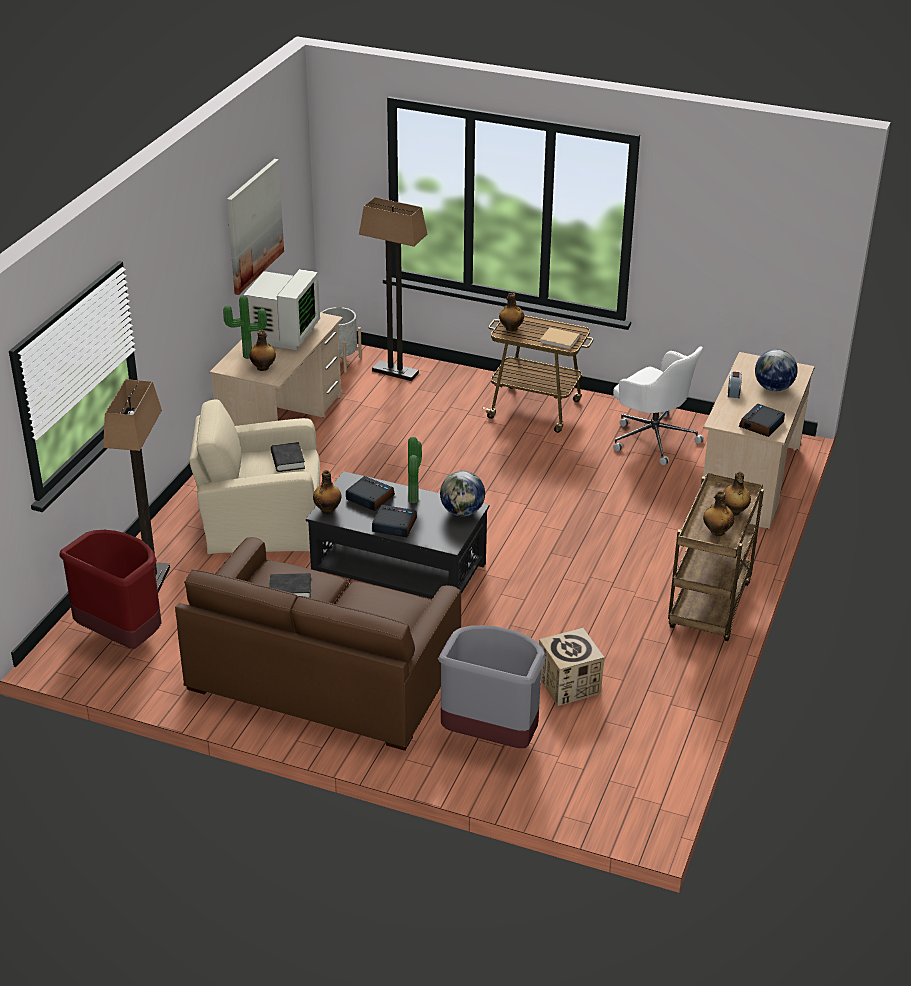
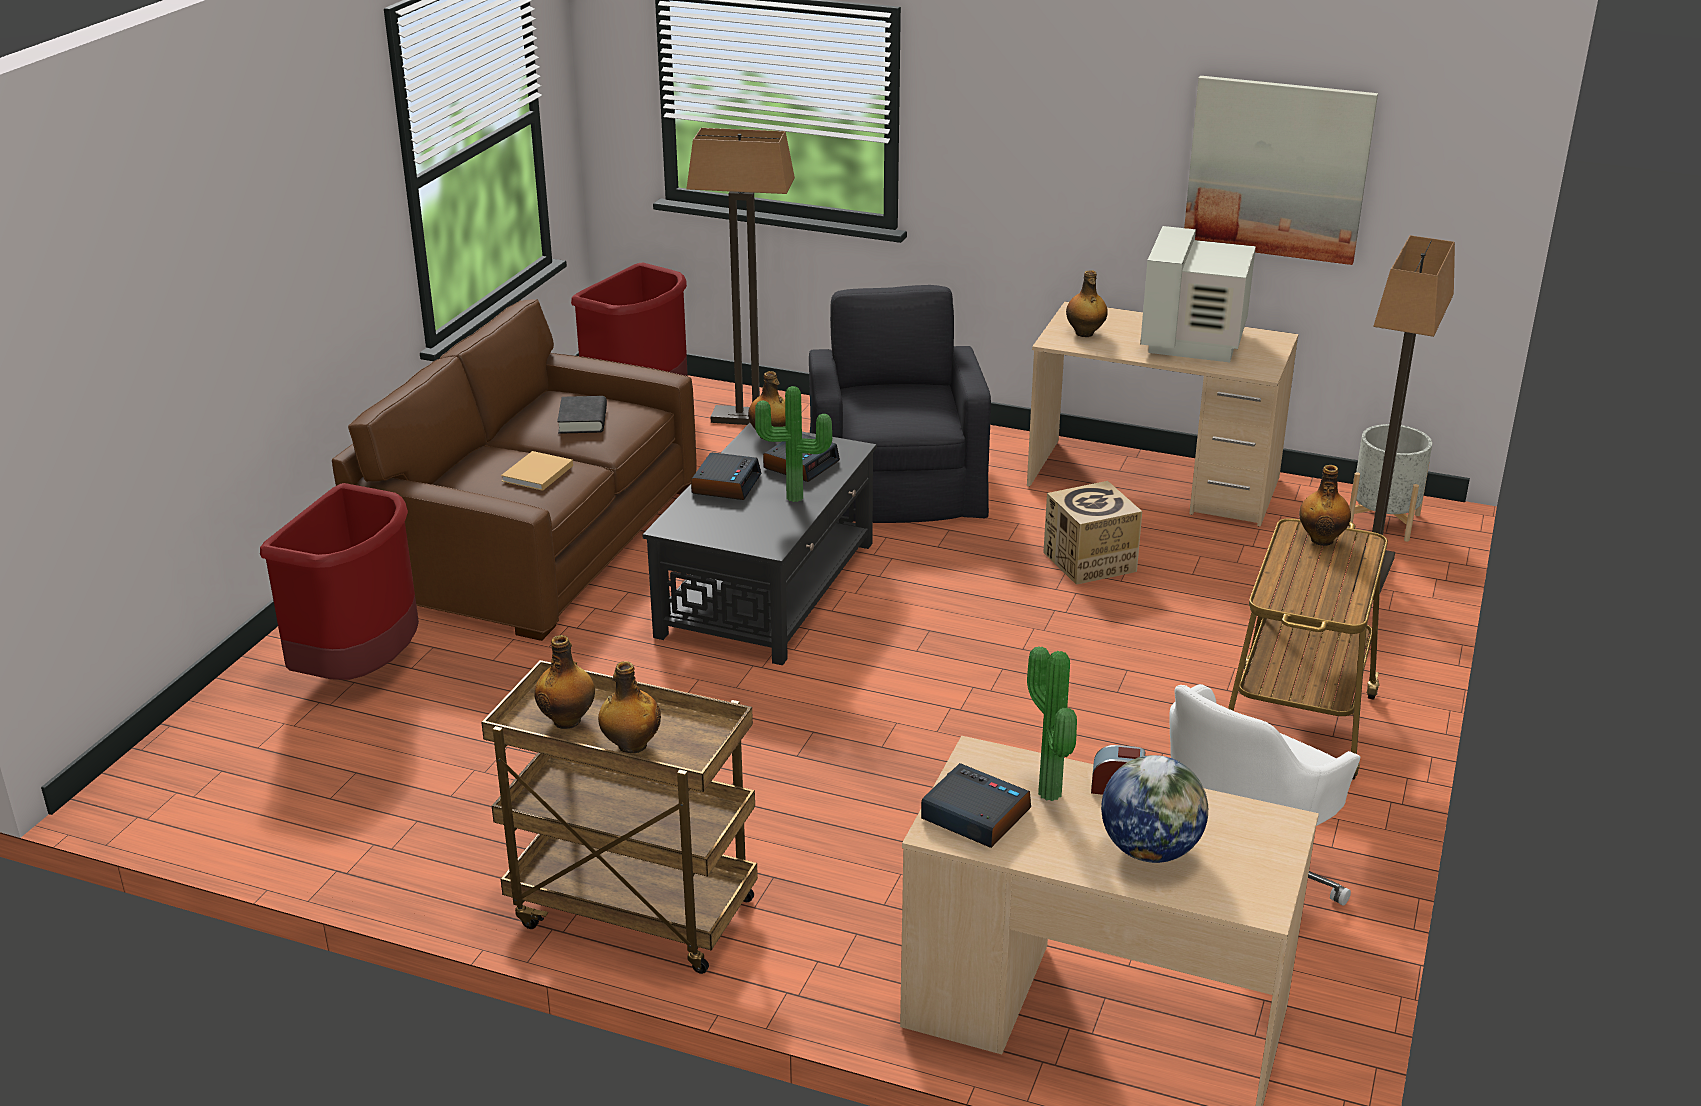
camera: 90 degrees right, 5 degrees down
(248, 357) = (1114, 322): potted plant -> potted plant (1045, 794)
(262, 519) = (895, 480): beige armchair -> black armchair
(282, 334) = (1195, 341): monitor -> monitor turned 90 degrees clockwise
(287, 460) = (916, 413): black book -> none
(462, 512) = (759, 537): globe -> none
(490, 735) = (362, 667): grey trash can -> red trash can
(560, 340) = (1297, 591): beige book -> beige book (536, 474)
(569, 684) = (454, 740): cardboard box -> cardboard box (1089, 562)

